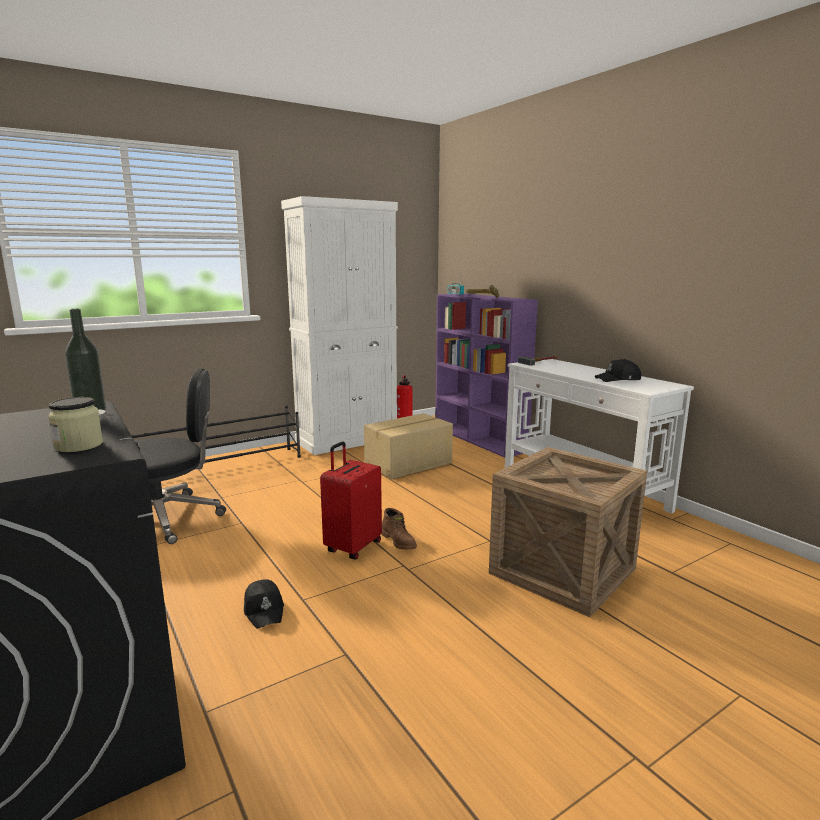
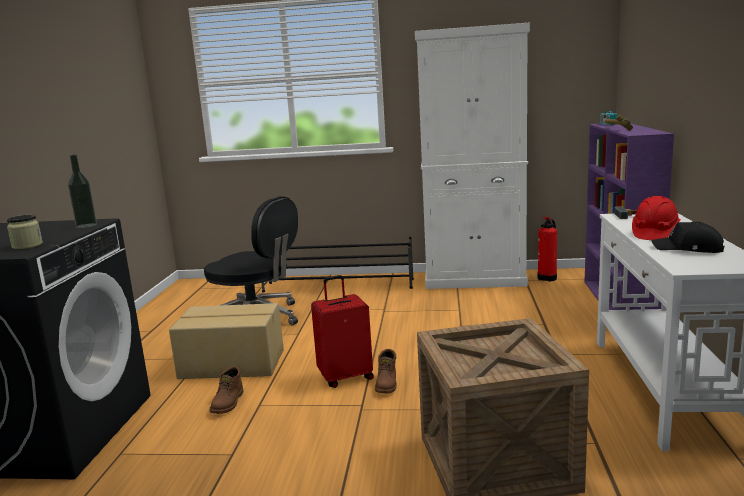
camera: 40 degrees right, 0 degrees up
(264, 610) = (228, 403): black cap -> brown boot
(409, 464) = (500, 315): cardboard box -> cardboard box (232, 364)
(576, 372) = (654, 234): none -> red hard hat

